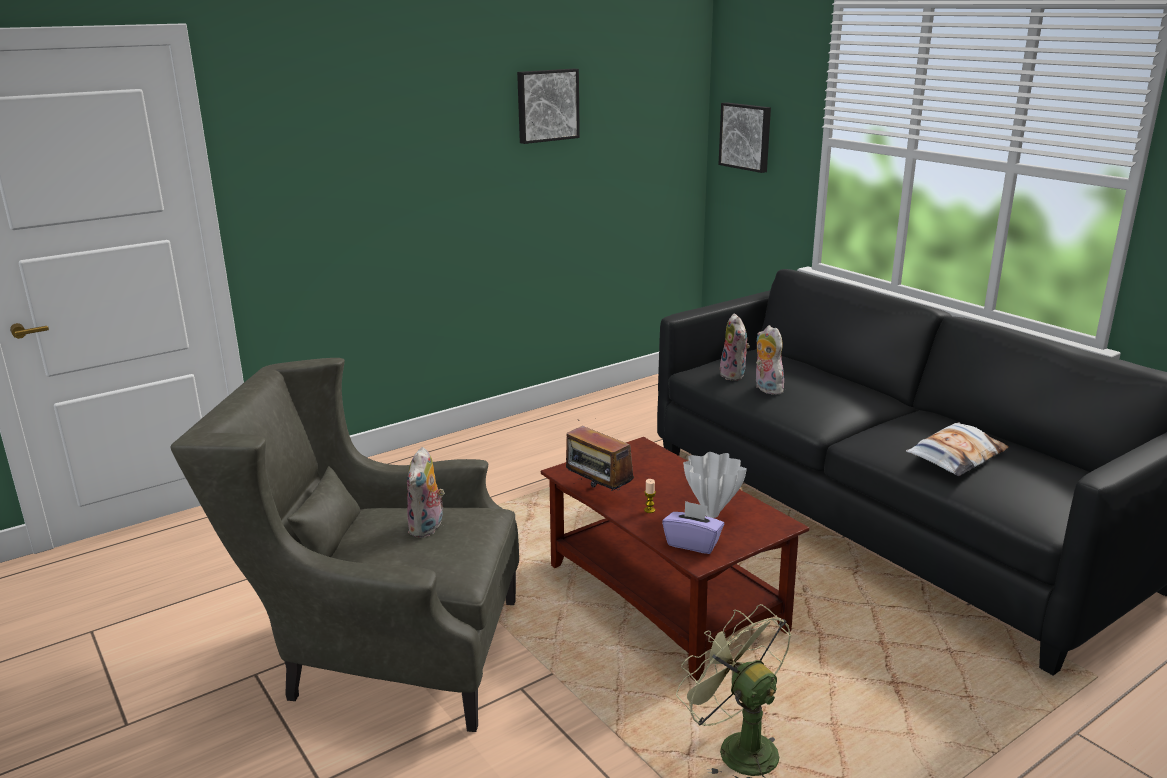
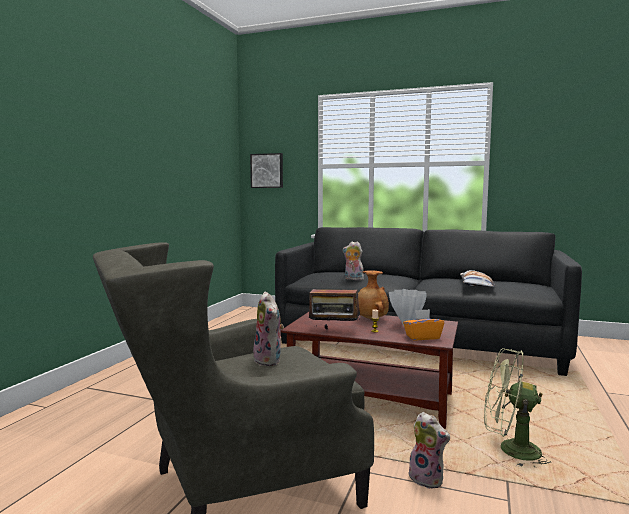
camera: 35 degrees left, 15 degrees down
(547, 105) = (173, 137): picture -> none
(684, 484) = (371, 319): none -> brown vase
(693, 543) = (422, 337): purple tissue box -> orange tissue box
(734, 375) = (325, 279): plush toy -> plush toy (428, 479)

